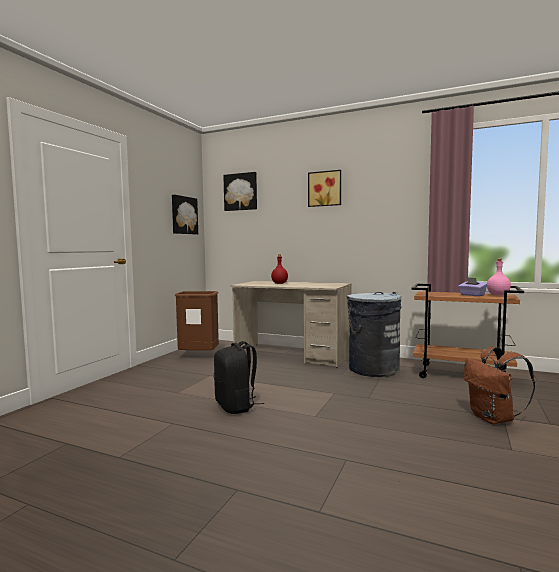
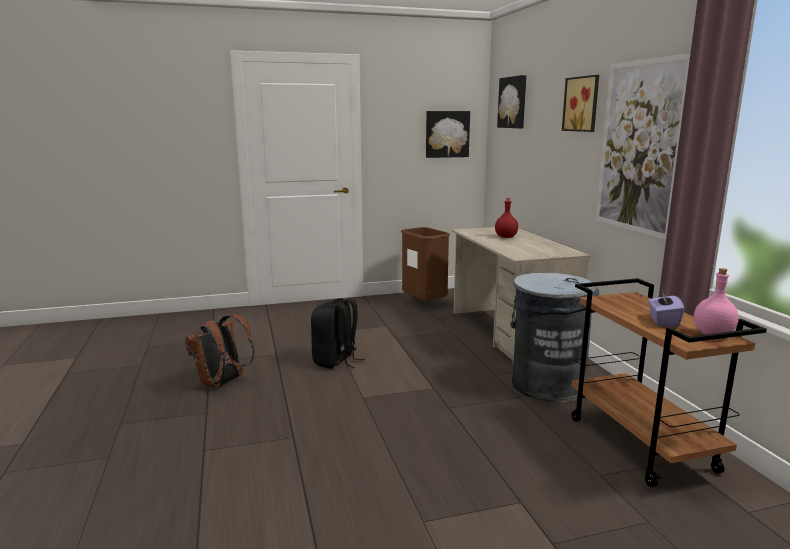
camera: 50 degrees right, 10 degrees up
(384, 211) = (639, 147): none -> picture
(494, 419) = (503, 496): brown backpack -> brown backpack (222, 383)

